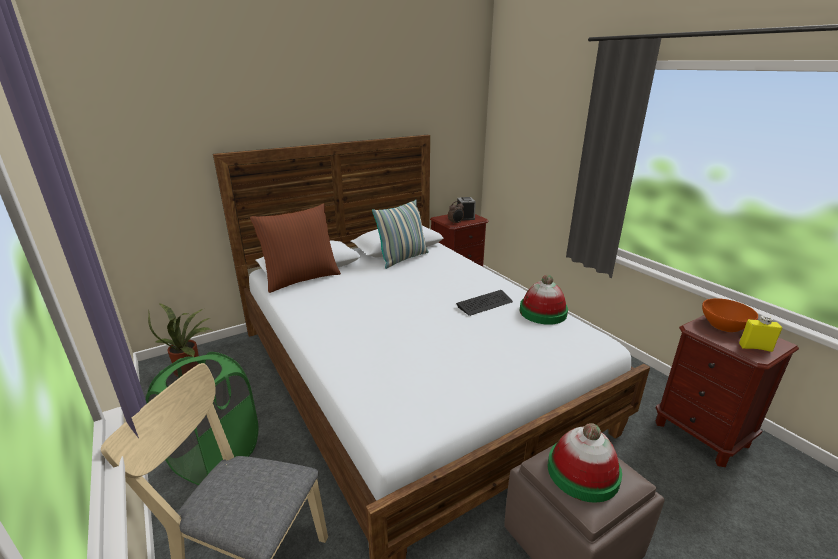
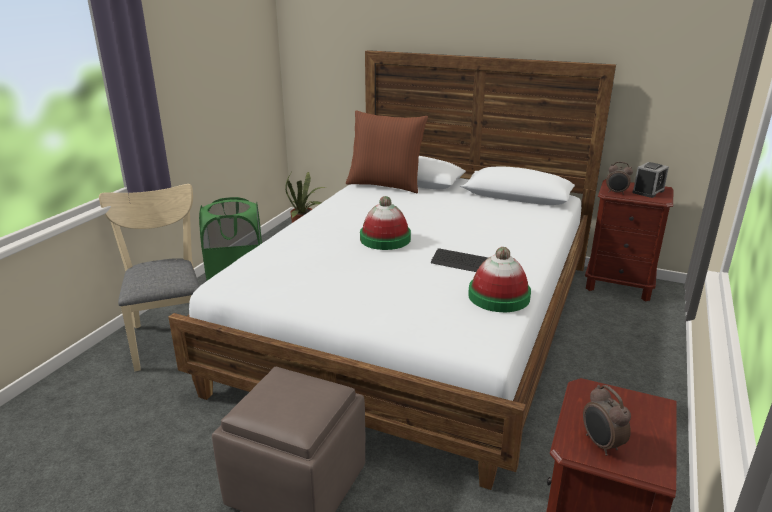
camera: 55 degrees right, 0 degrees up
(403, 259) = (494, 204): pillow -> none
(582, 472) = (284, 395): hat -> hat (385, 239)
(724, 325) = (635, 413): orange bowl -> none
(755, 347) = (601, 444): yellow bottle -> alarm clock

